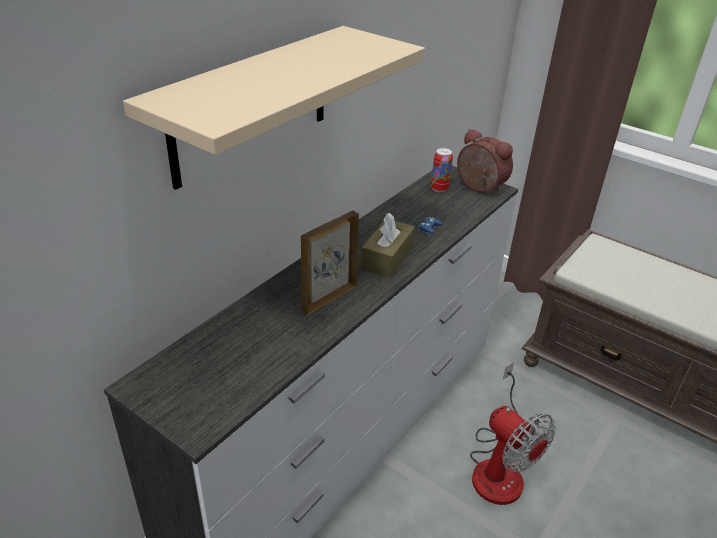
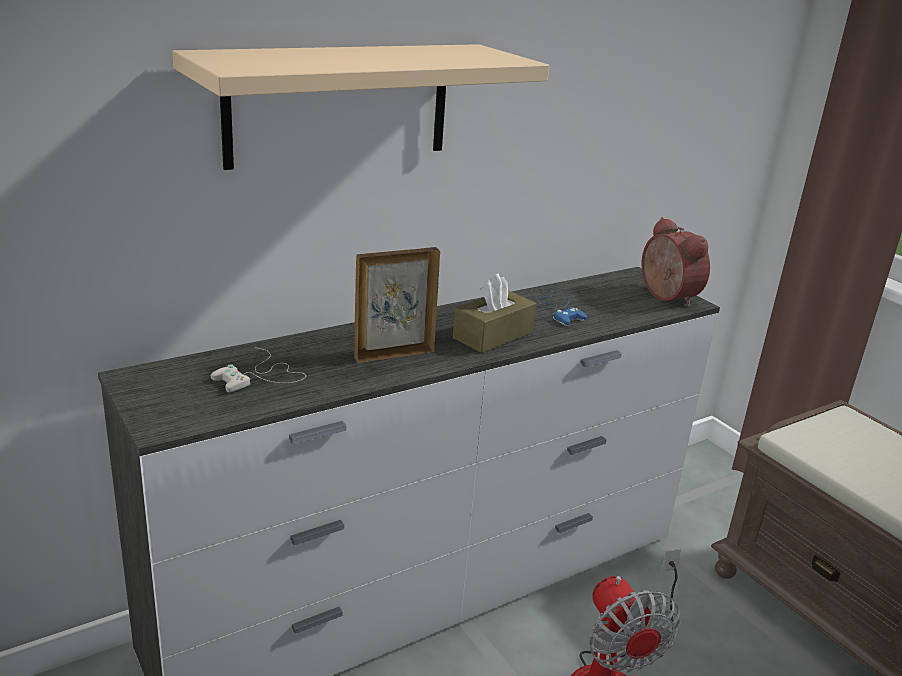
camera: 20 degrees right, 10 degrees down
(243, 352) = (261, 376): none -> white game controller
(439, 189) = (611, 288): can -> none

